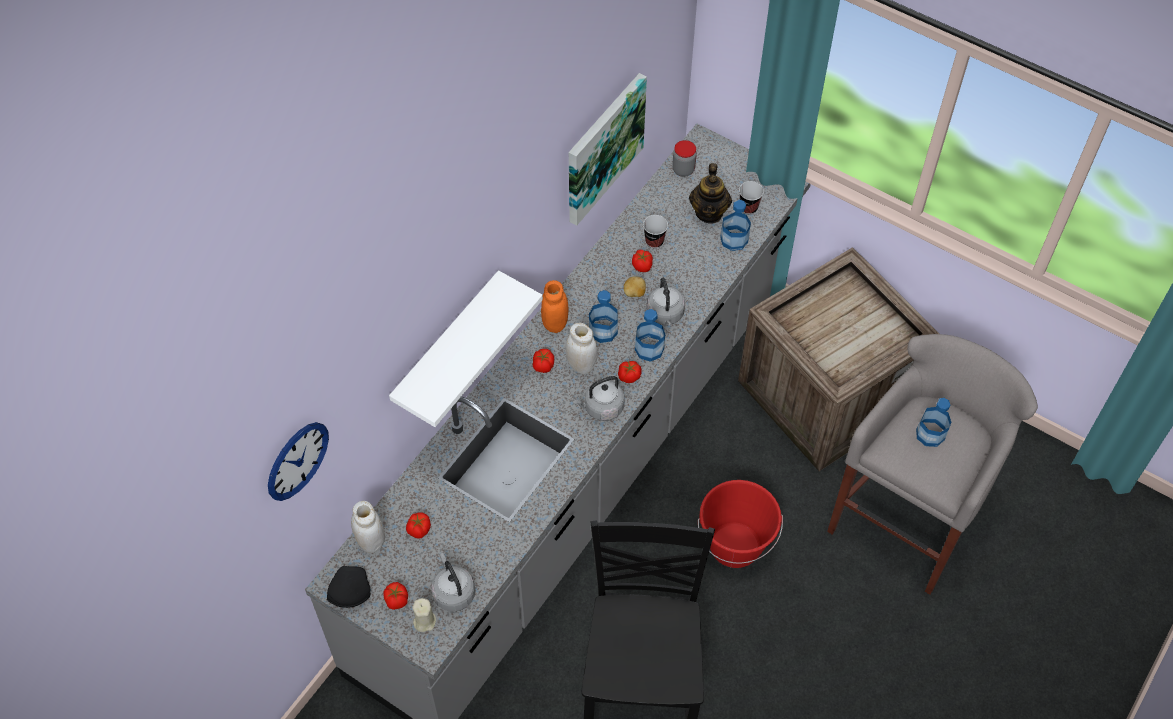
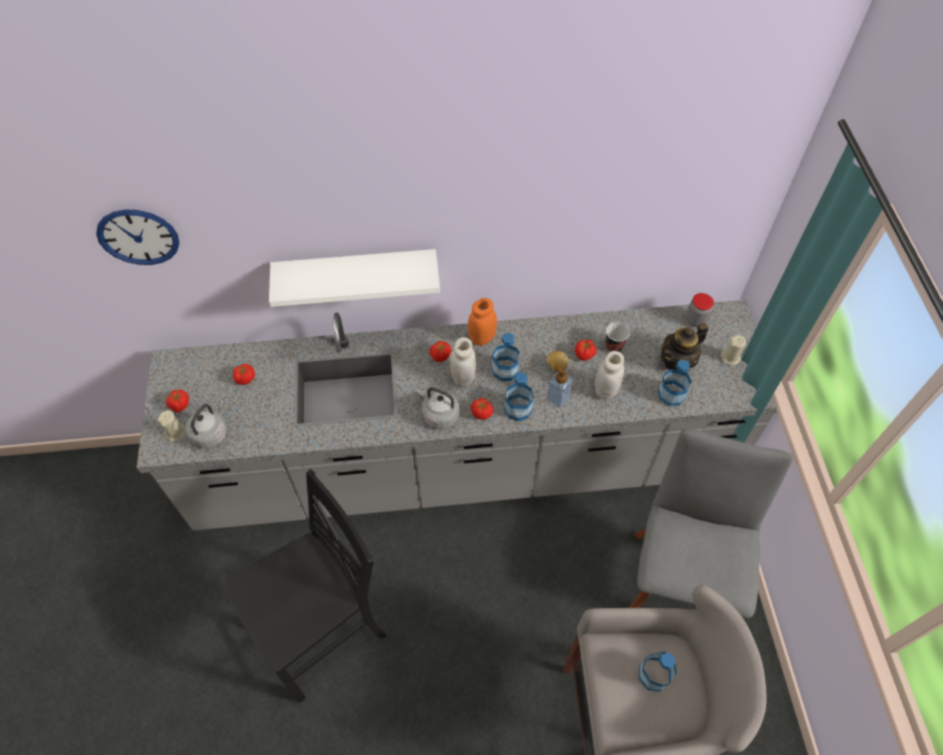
camera: 50 degrees right, 0 degrees up
(349, 592) = (167, 375): black plate -> none
(371, 541) = (215, 359): white jar -> white jar (605, 390)
(603, 147) = (608, 232): picture -> none
(665, 315) = (557, 398): grey kettle -> soap dispenser
(734, 545) = (493, 609): red bucket -> none
(738, 176) = (730, 357): none -> beige candle
(748, 207) = (710, 384): cup -> none
(827, 391) = (679, 579): crate -> grey chair

